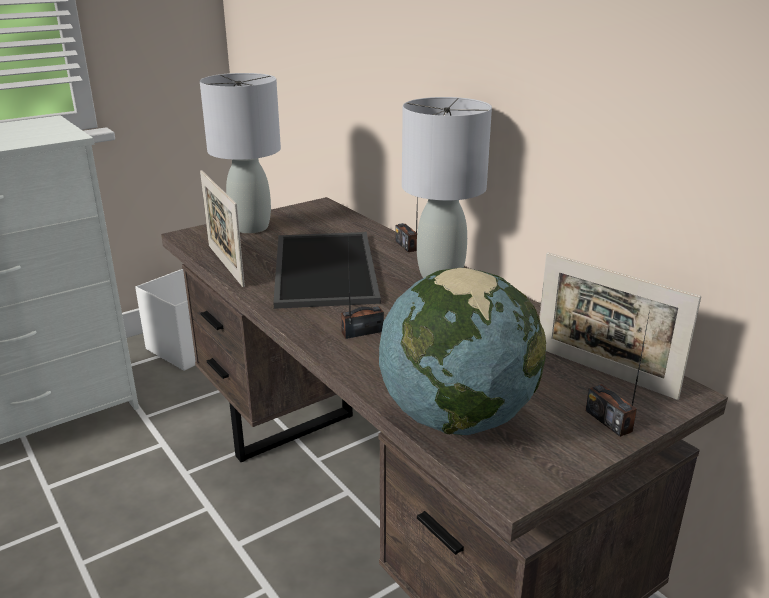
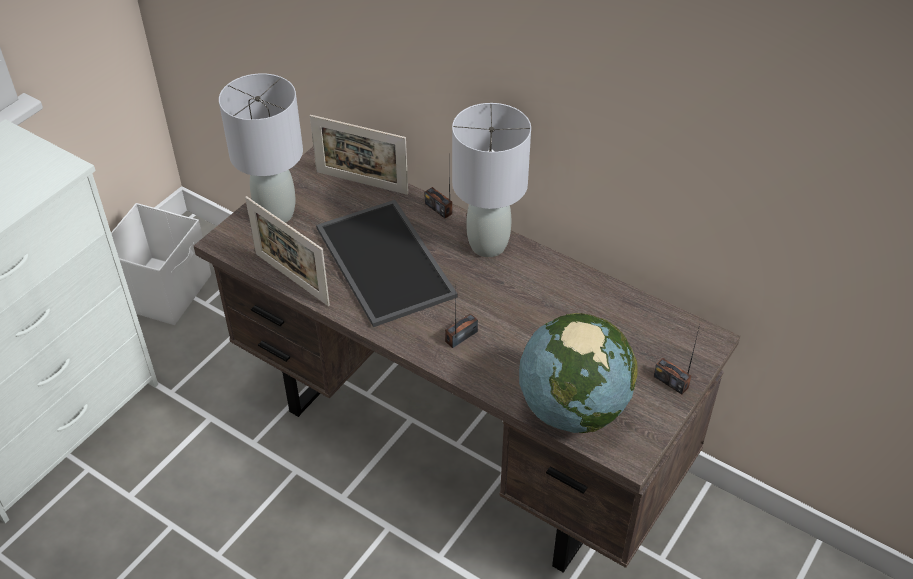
camera: 20 degrees left, 20 degrees up
(603, 372) = (653, 333): picture frame -> picture frame (361, 183)

